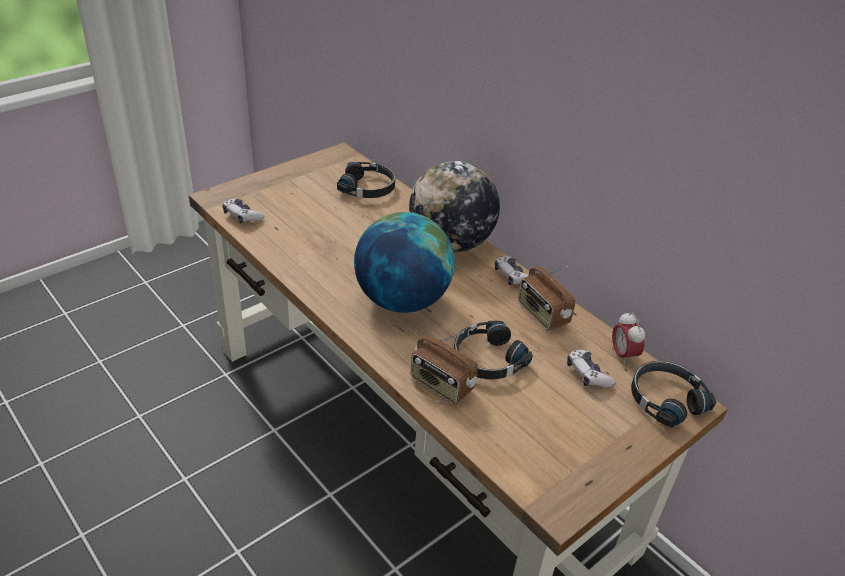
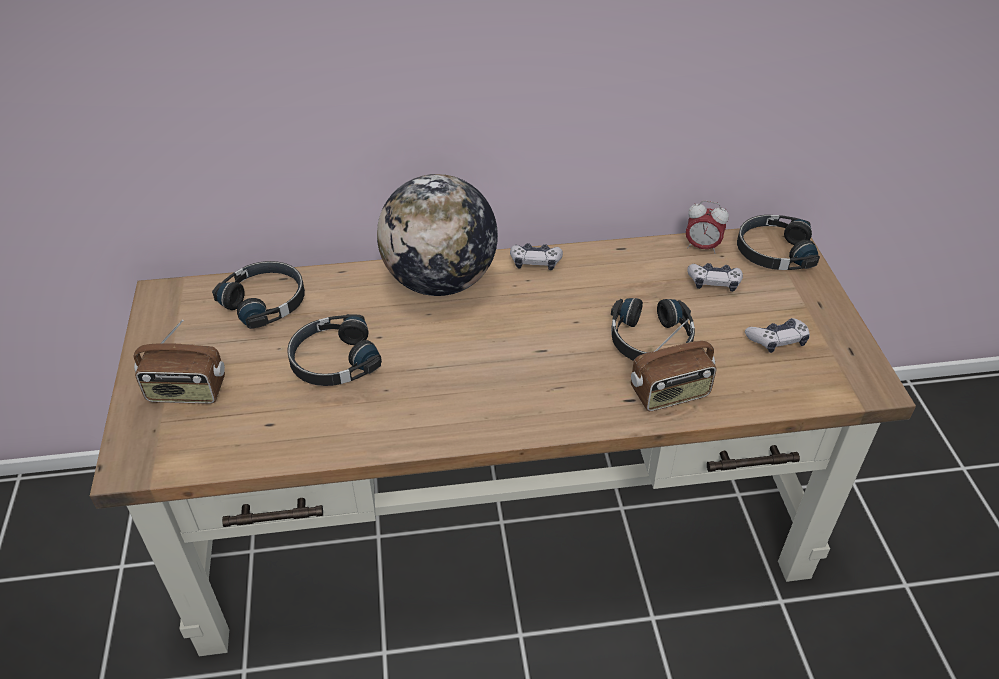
camera: 55 degrees left, 5 degrees up
(242, 216) = (208, 450): game controller -> game controller (777, 340)
(343, 230) = (333, 361): none -> black headphones
(402, 300) = (510, 365): globe -> none
(542, 314) = (609, 270): radio -> radio (186, 392)

